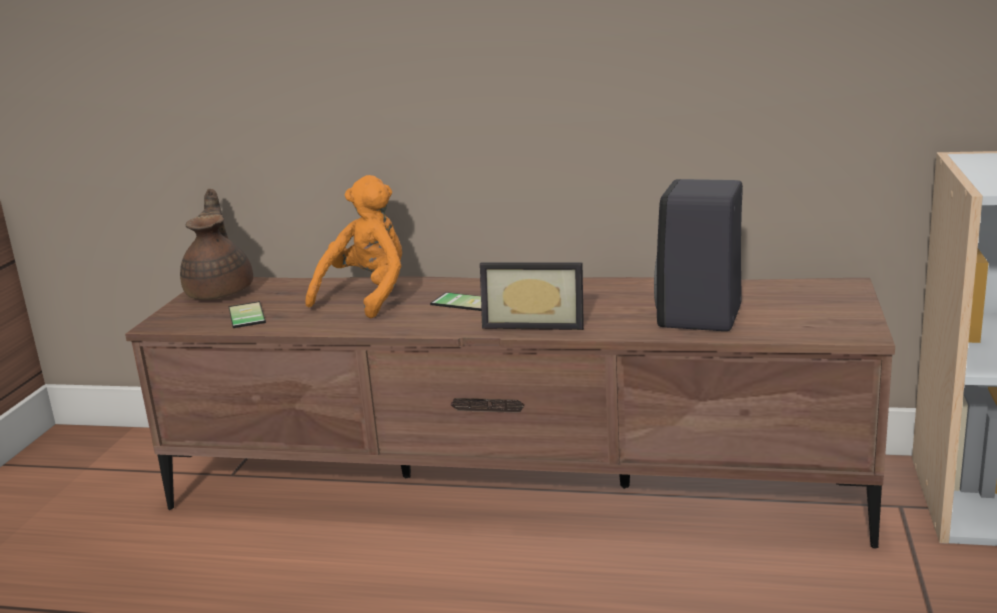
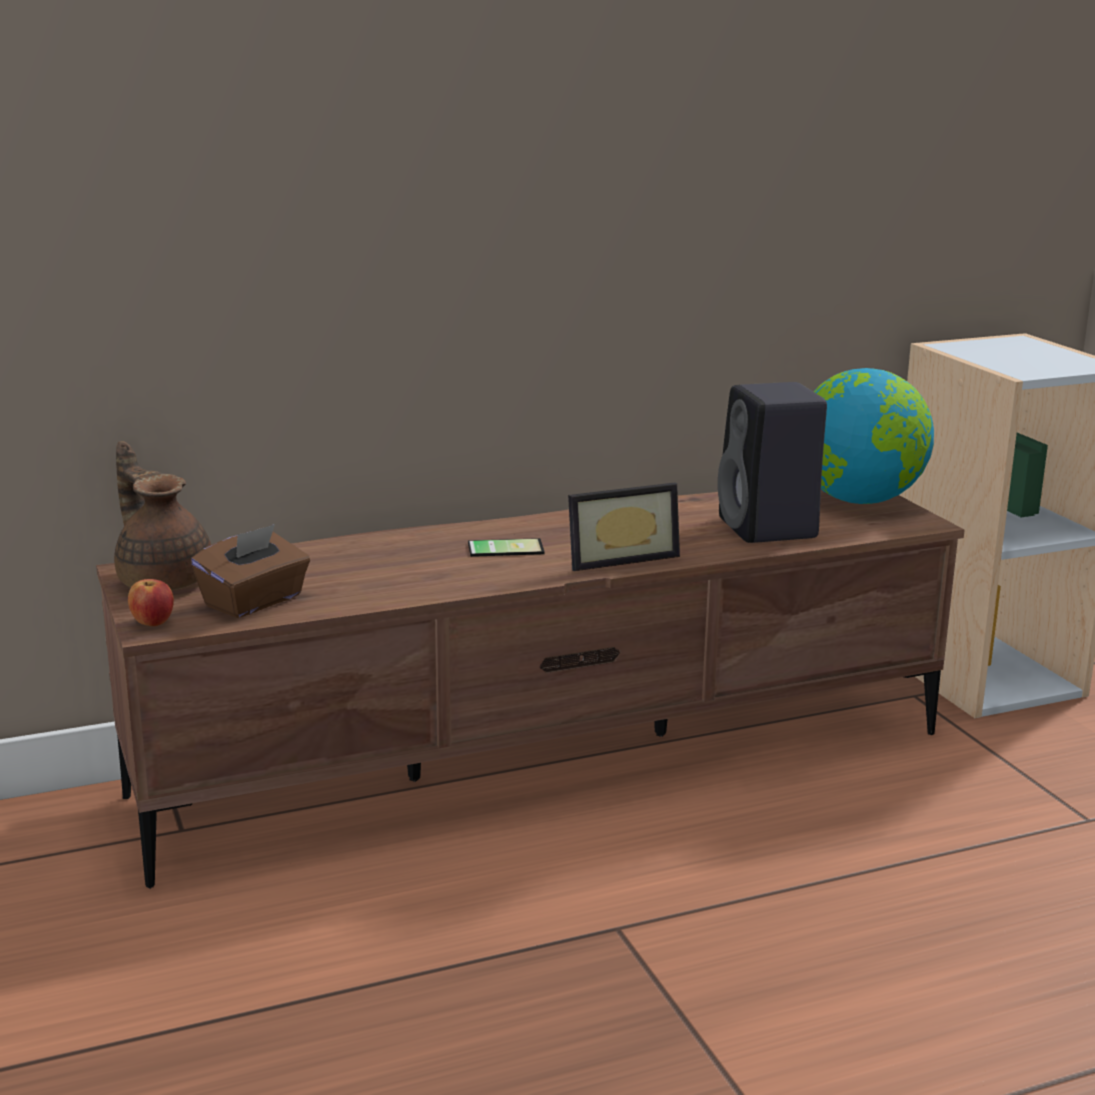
camera: 35 degrees left, 0 degrees up
(166, 320) = (152, 623): none -> apple
(243, 316) = (254, 602): phone -> brown tissue box
(368, 296) = (376, 557): orange plush toy -> none
(828, 303) = (859, 500): none -> globe

